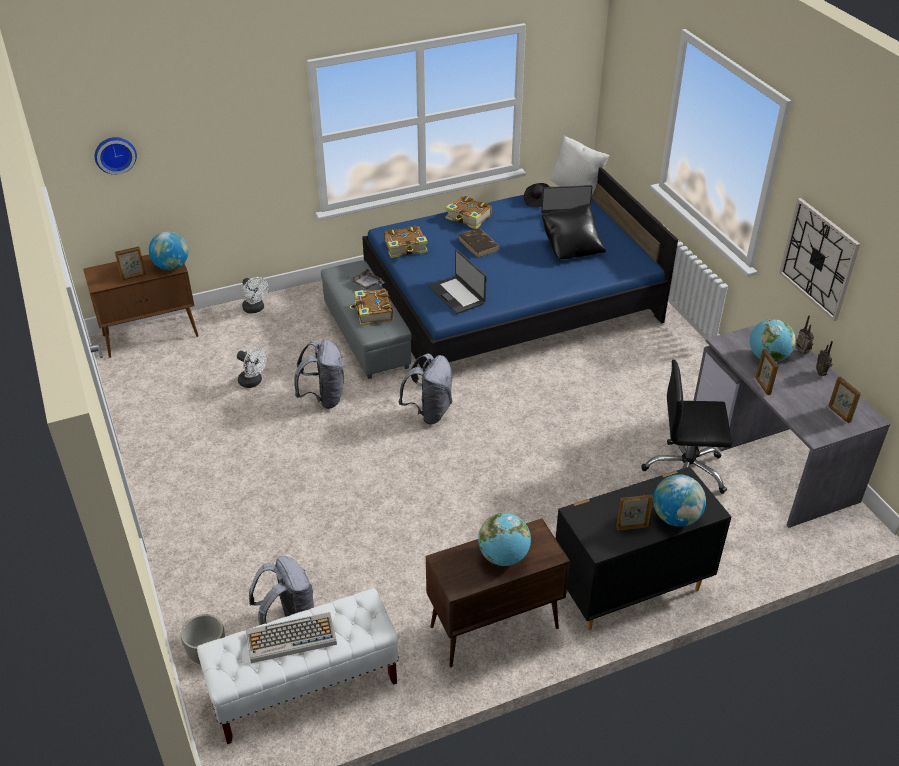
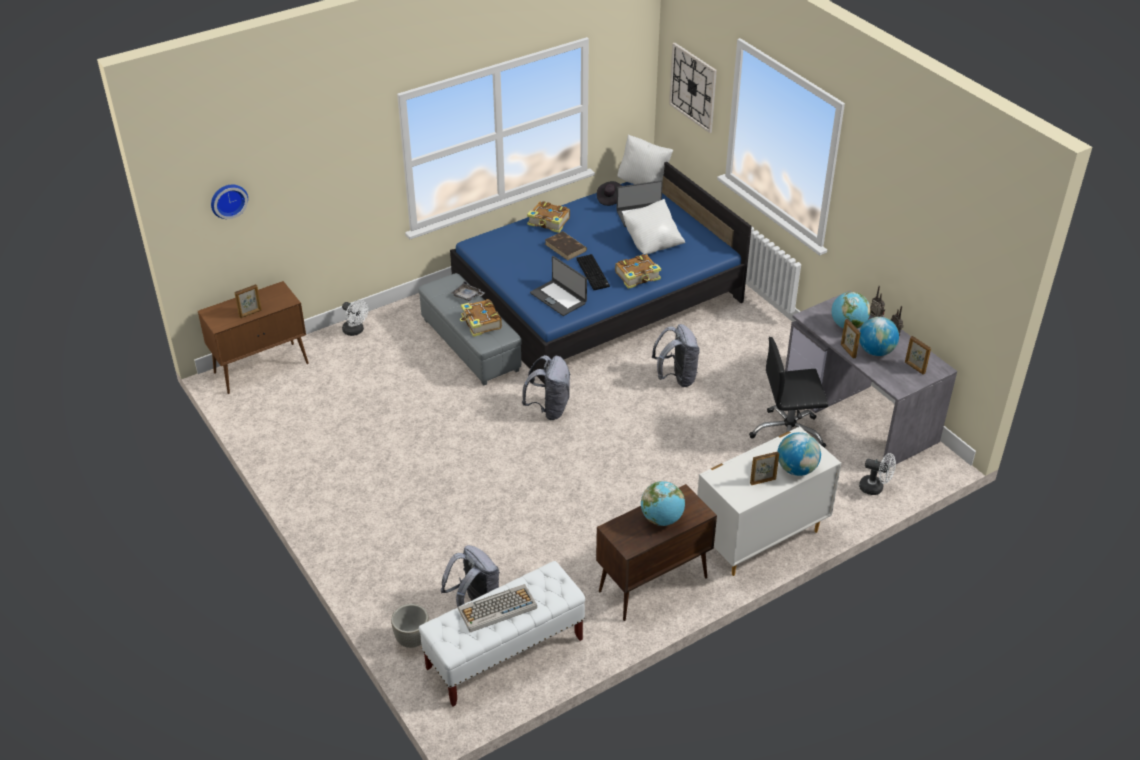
camera: 10 degrees left, 0 degrees up
(172, 266) = (284, 299): globe -> globe (875, 351)
(253, 382) = (376, 401): white fan -> white fan (875, 488)
(324, 398) = (447, 407): grey backpack -> grey backpack (676, 378)
(406, 248) = (498, 257): book -> book (638, 276)
(501, 273) = (593, 273): none -> keyboard
(571, 249) = (652, 243): black pillow -> white pillow
(629, 589) = (759, 539): black dresser -> white dresser
(818, 258) = (882, 236): wall clock -> wall clock (693, 87)

